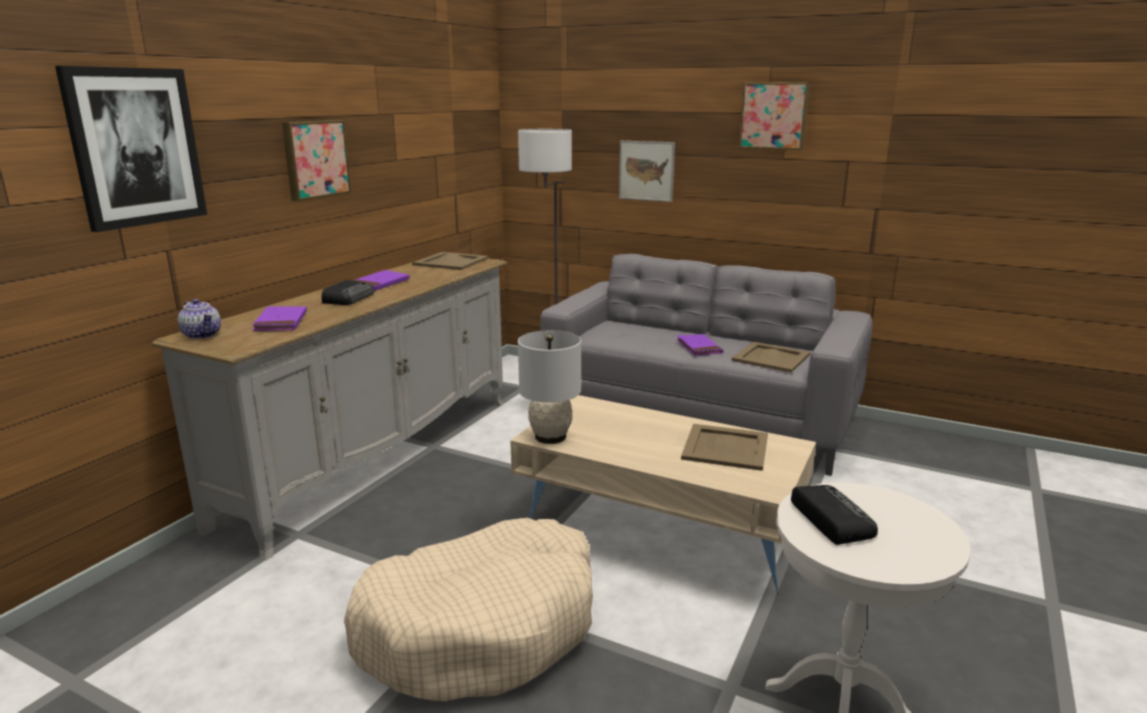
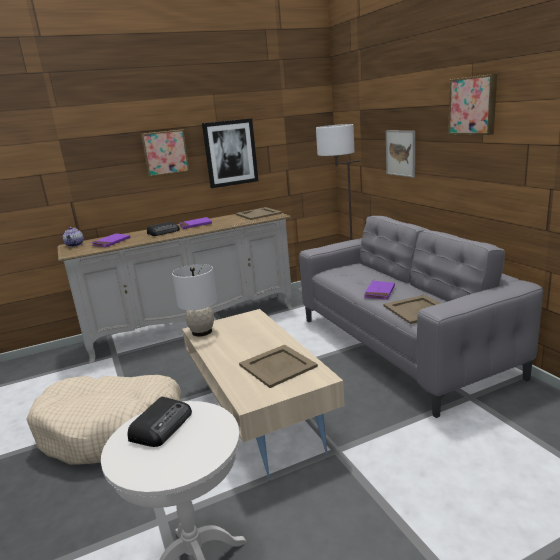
camera: 40 degrees right, 0 degrees up
(135, 147) = (50, 152): picture -> picture (230, 153)

